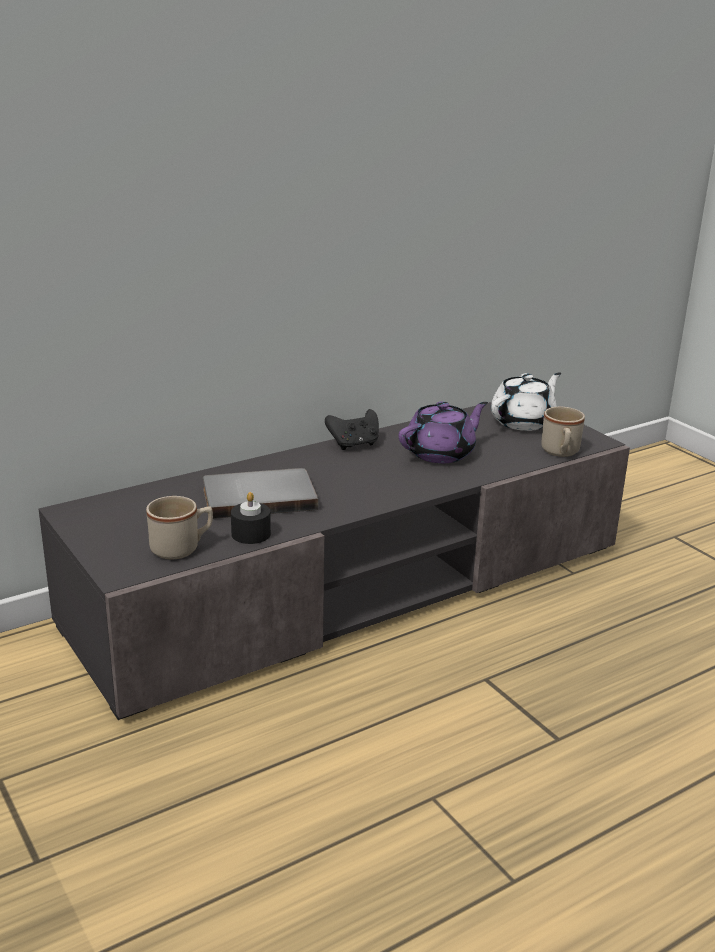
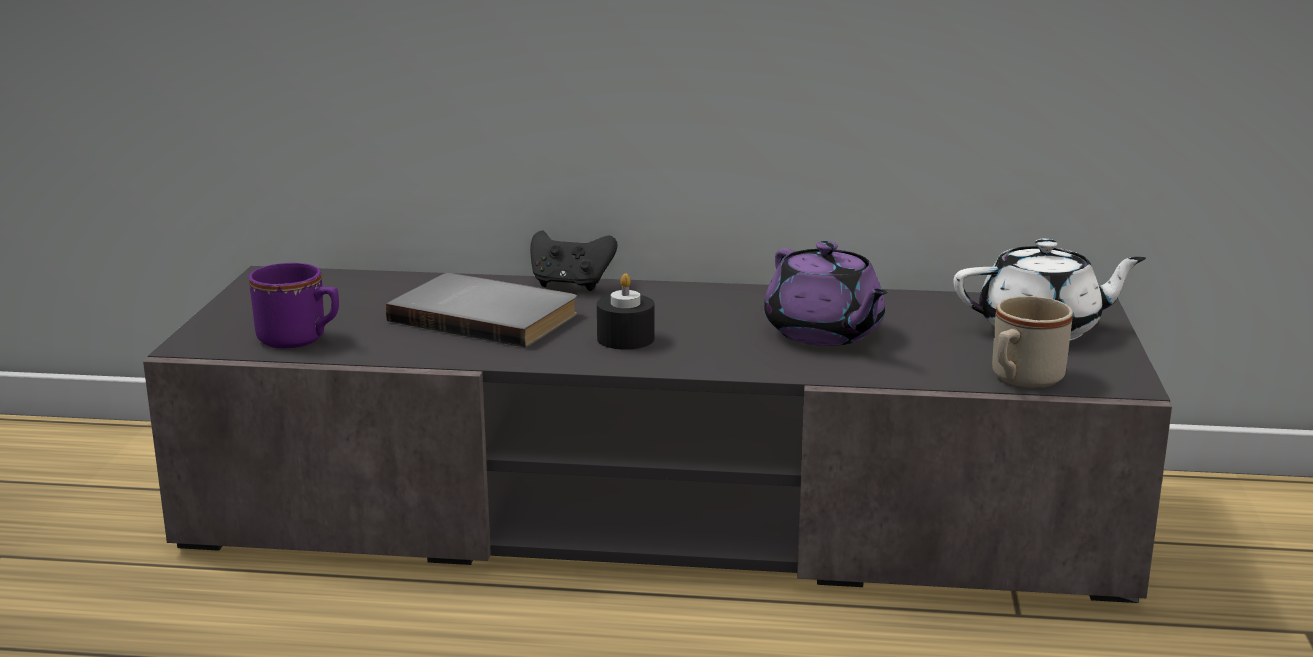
camera: 40 degrees right, 5 degrees down
(182, 548) = (300, 340): beige mug -> purple mug
(251, 534) = (399, 348): black candle -> black candle (625, 339)
(354, 444) = (721, 294): black game controller -> black game controller (570, 285)
(441, 453) = (824, 333): purple teapot -> purple teapot turned 60 degrees clockwise

